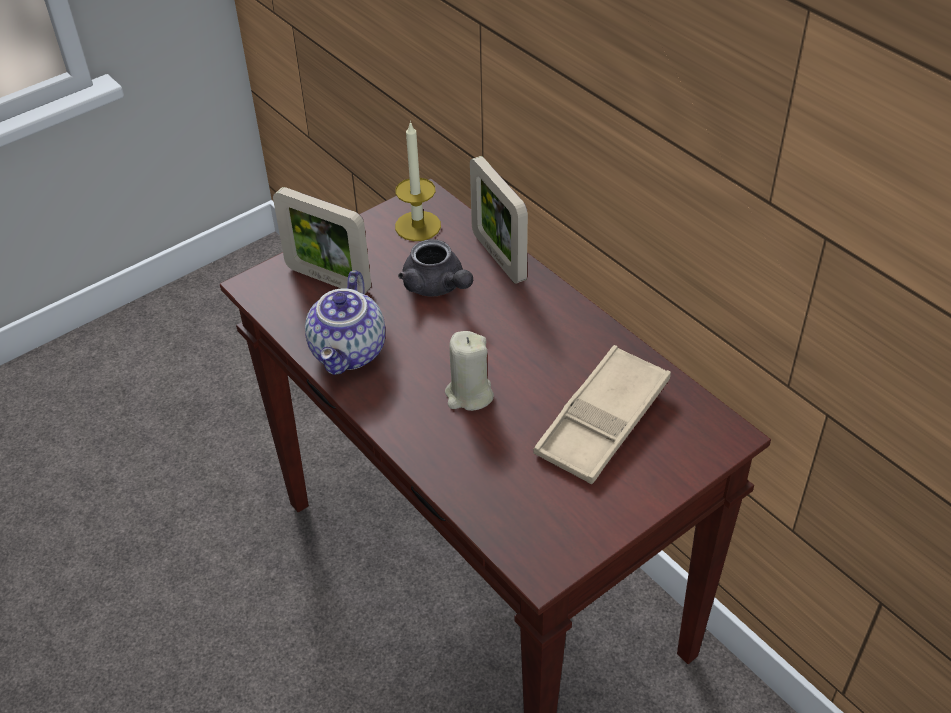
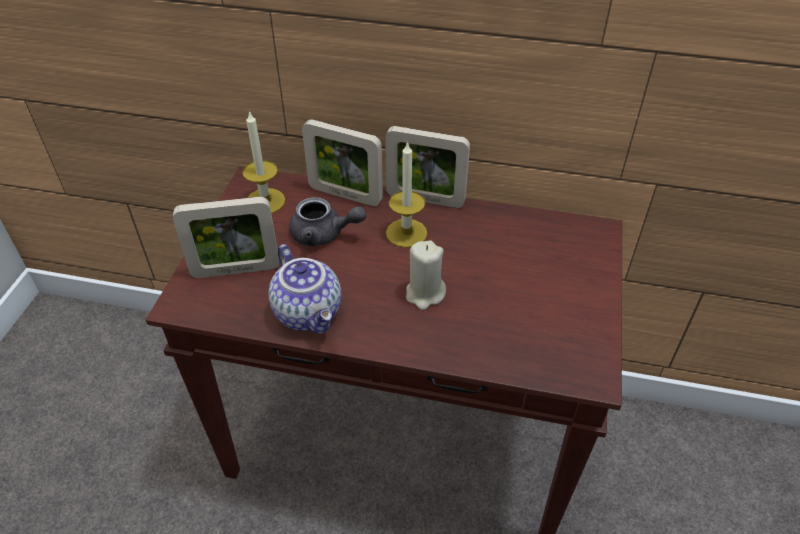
camera: 40 degrees left, 0 degrees up
(516, 326) = (406, 233): none -> candle
(573, 302) = (425, 199): none -> picture frame
(602, 421) = (524, 263): beige tray -> none

